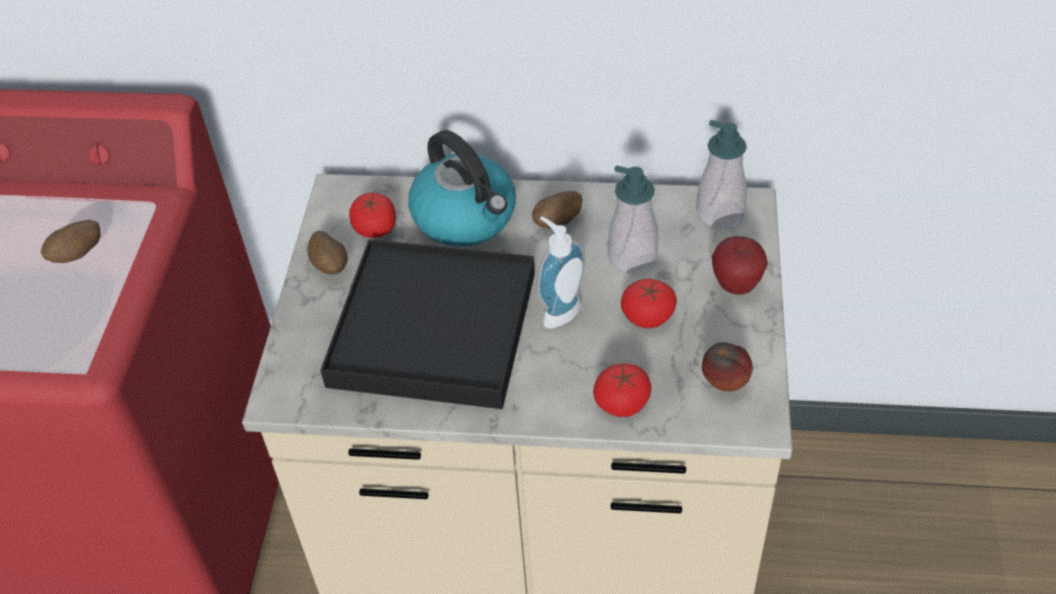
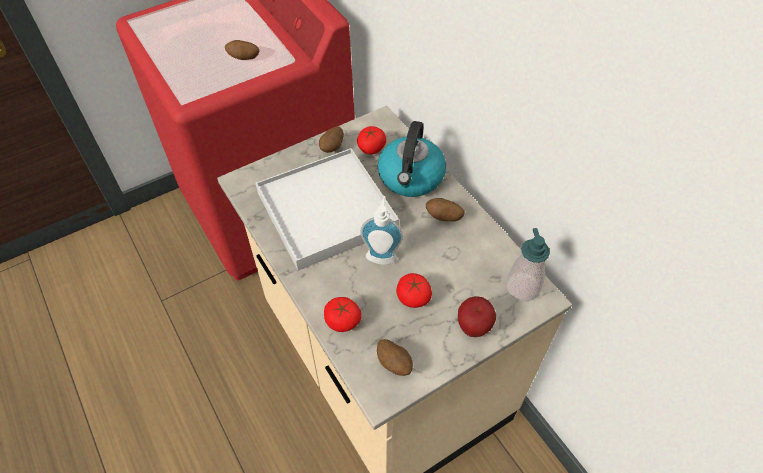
camera: 50 degrees right, 5 degrees up
(433, 328) = (326, 210): black tray -> white tray
(632, 257) = (449, 265): soap dispenser -> none
(724, 384) = (394, 363): apple -> potato

